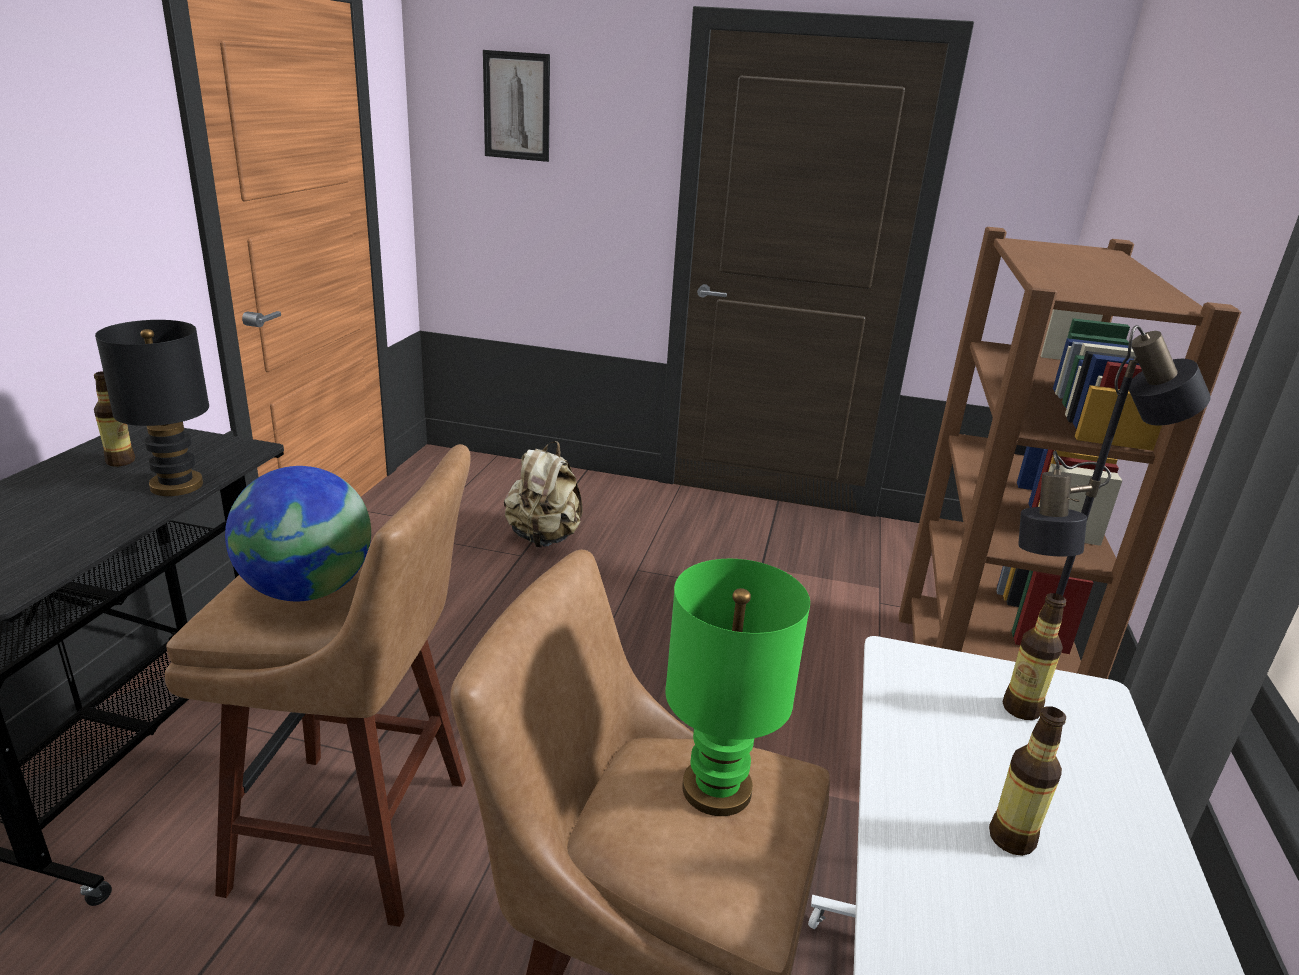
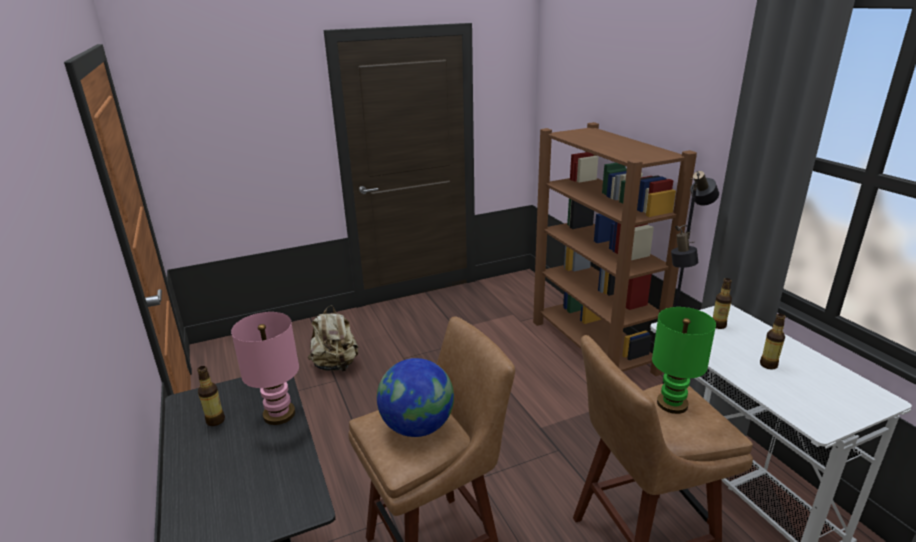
camera: 35 degrees left, 0 degrees up
(176, 485) = (278, 414): black table lamp -> pink table lamp
(517, 106) = (216, 105): picture -> none

